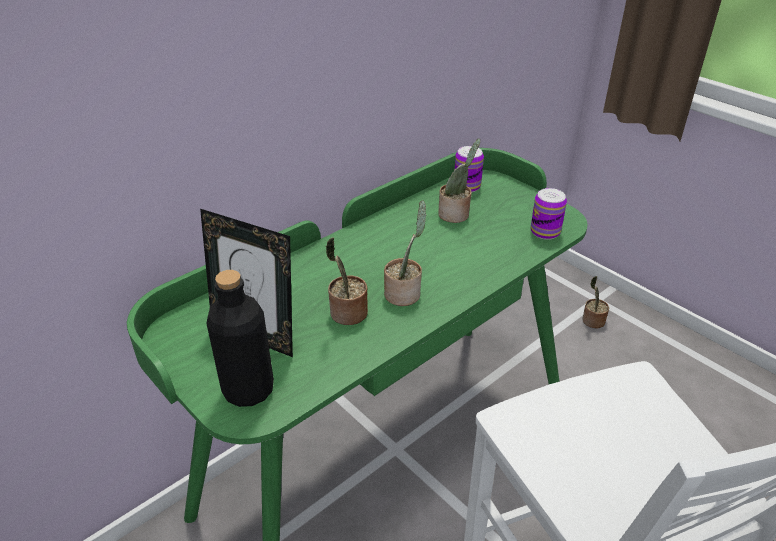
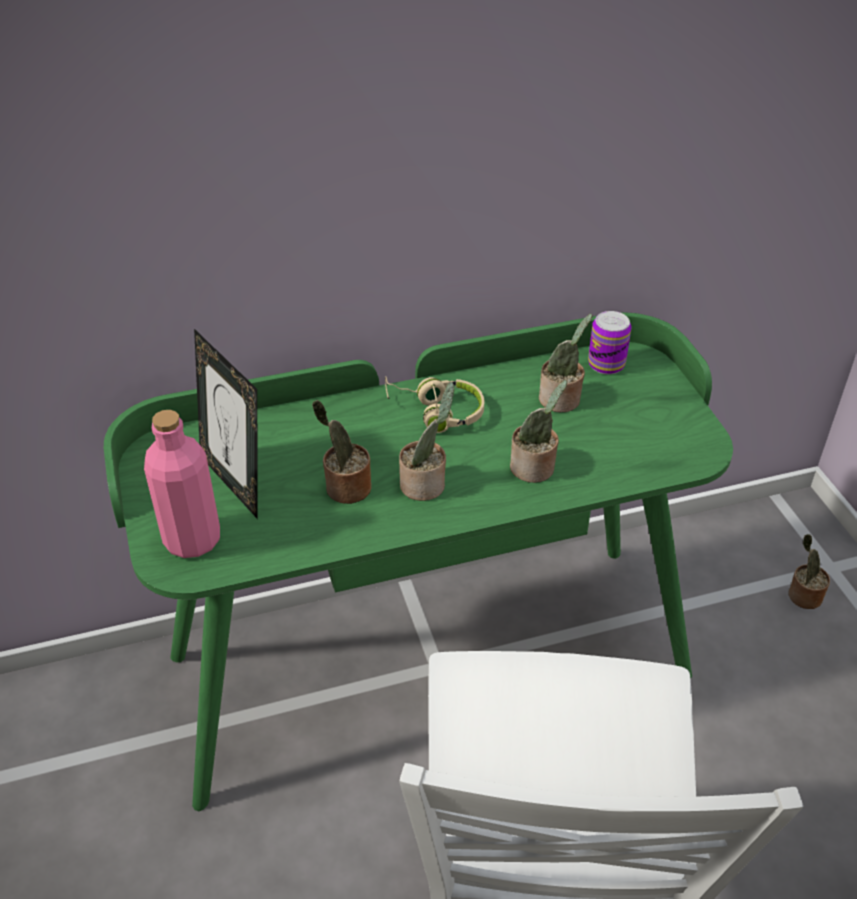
camera: 25 degrees right, 5 degrees up
(248, 390) = (192, 540): black bottle -> pink bottle
(375, 245) = (435, 412): none -> beige headphones
(471, 261) = (535, 469): none -> potted plant
(545, 232) = (660, 458): can -> none

